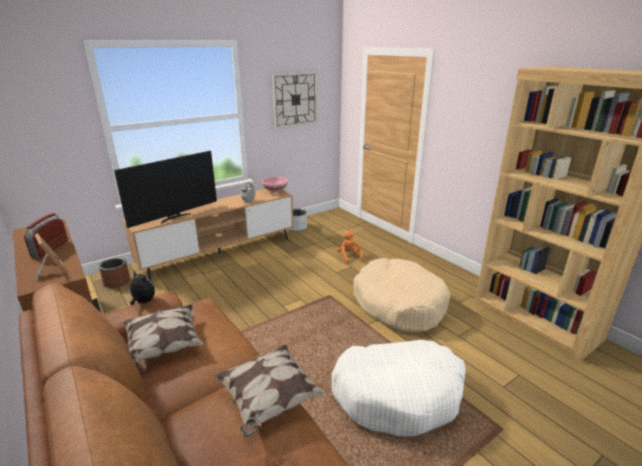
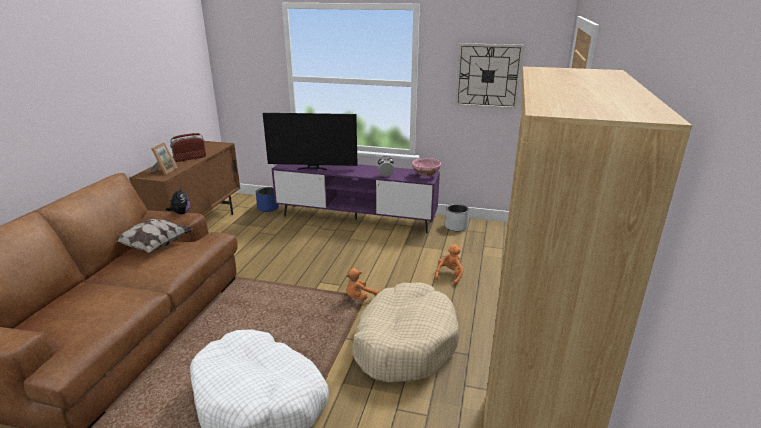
camera: 50 degrees right, 0 degrees up
(117, 282) = (268, 208): brown planter -> blue planter
(219, 253) = (356, 219): brown tv stand -> purple tv stand
(269, 400) = (118, 306): pillow -> none
(327, 298) = (359, 297): none -> orange plush toy

